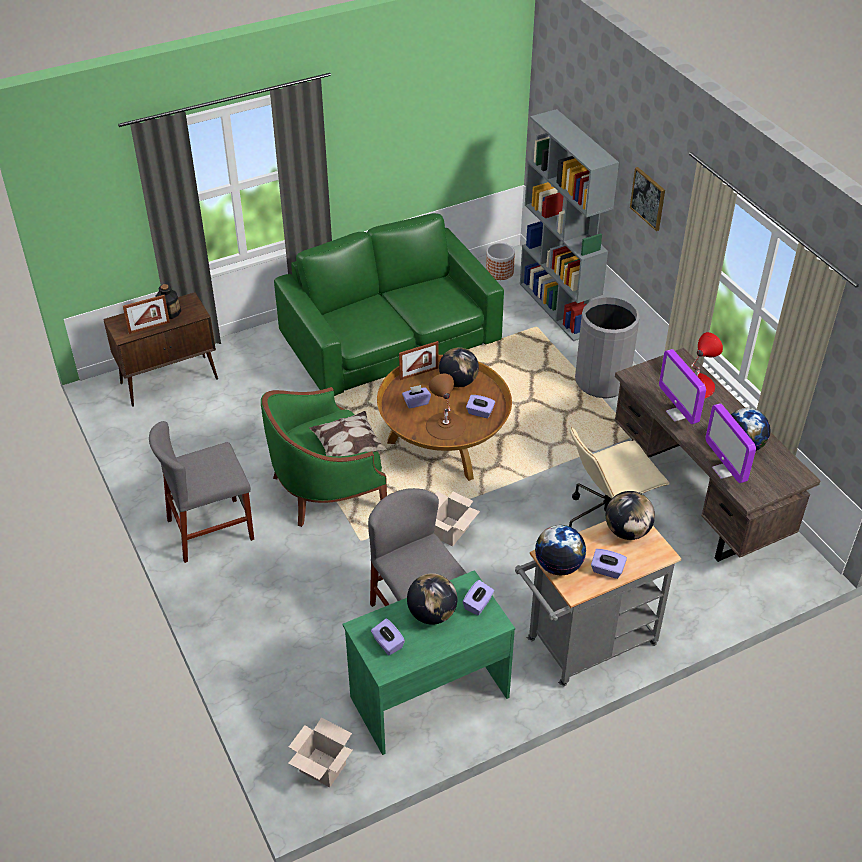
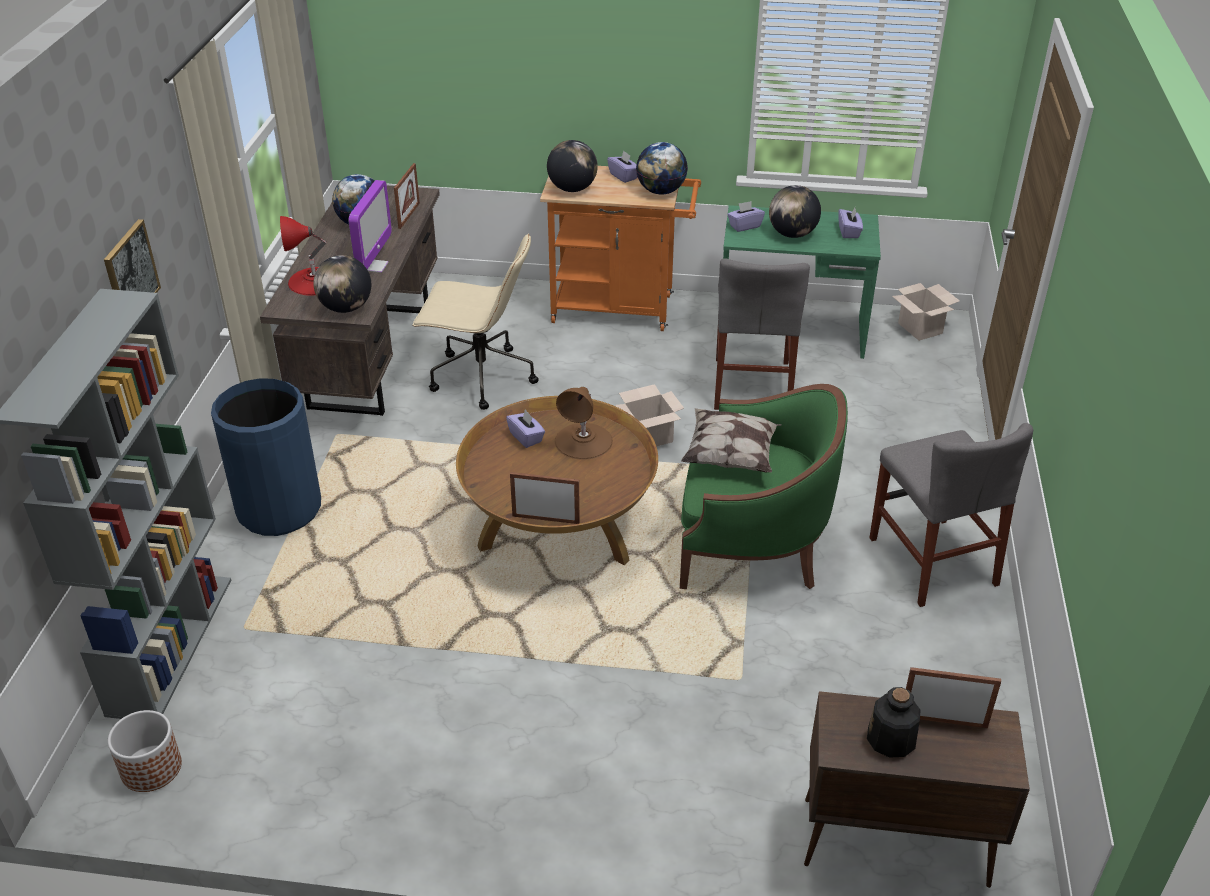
camera: 145 degrees left, 5 degrees down
(210, 529) = (932, 561): grey chair -> grey chair turned 60 degrees clockwise
(391, 338) = (466, 727): green sofa -> none
(416, 402) = (589, 483): purple tissue box -> none
(458, 382) = (509, 484): globe -> globe (346, 308)
(585, 646) = (620, 309): grey cart -> orange cart
(602, 381) = (279, 509): grey trash can -> blue trash can
(725, 470) = (409, 215): monitor -> picture frame

